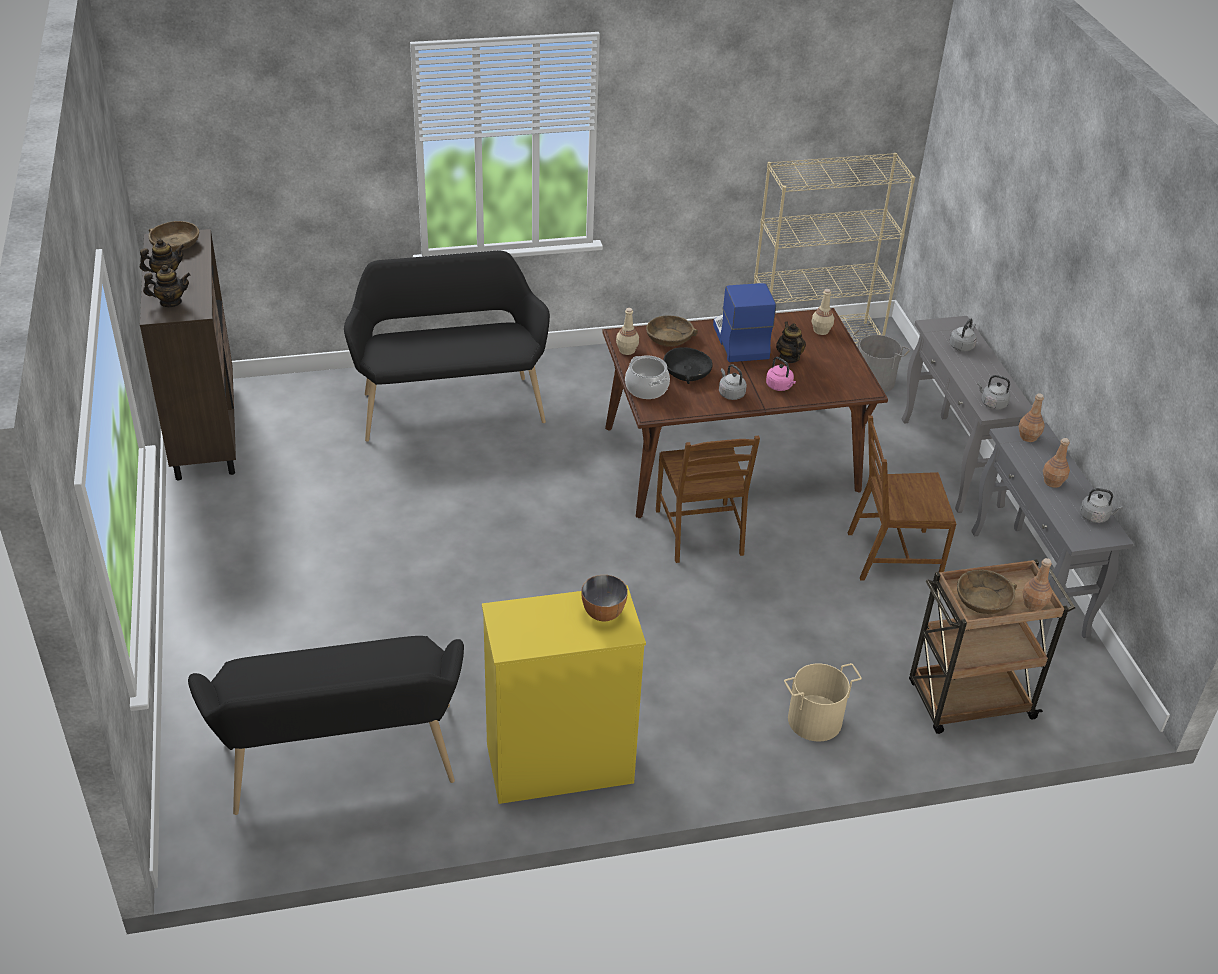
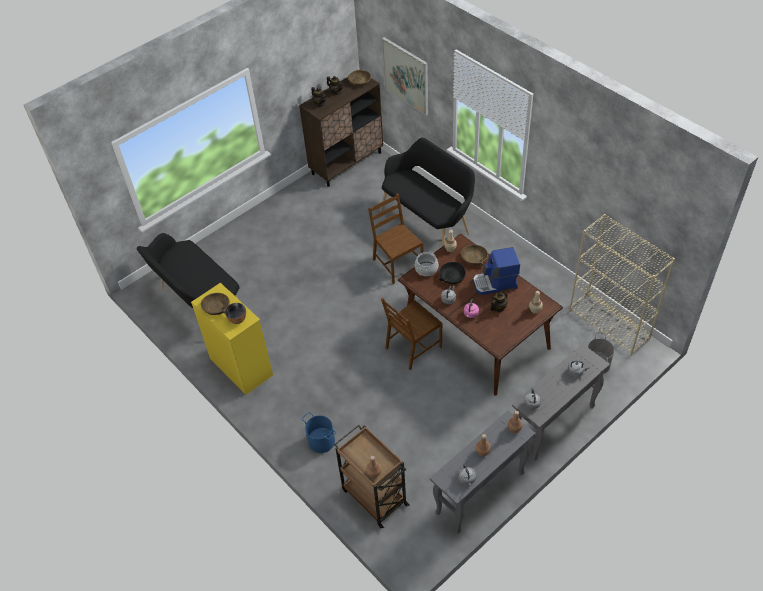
camera: 65 degrees right, 10 degrees up
(282, 171) = (406, 75): none -> picture
(739, 341) = (495, 283): coffee machine -> coffee machine turned 150 degrees counterclockwise
(815, 721) = (321, 441): beige bucket -> blue bucket
(892, 556) = (456, 427): brown chair -> brown chair (397, 264)
(983, 599) = (363, 452): brown bowl -> brown bowl (216, 307)

